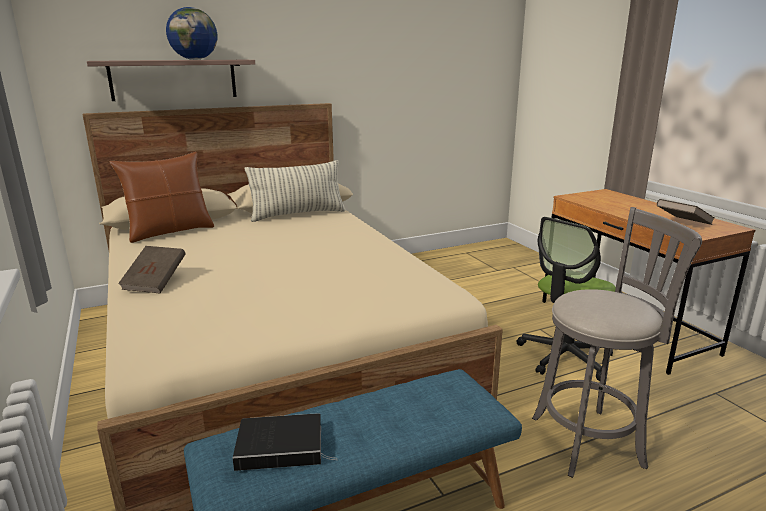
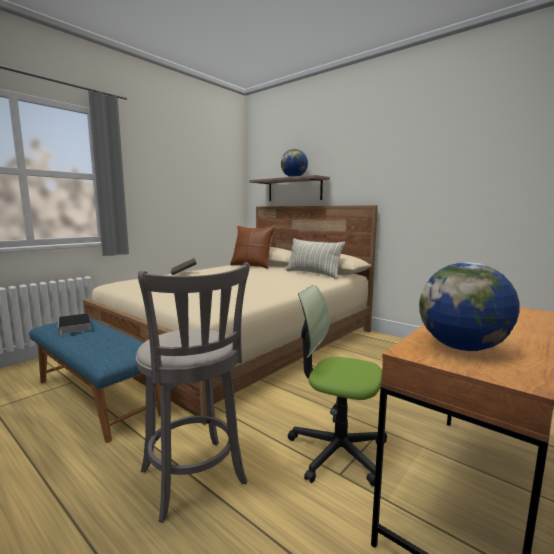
camera: 65 degrees right, 10 degrees down
(682, 224) = (462, 348): brown book -> globe

